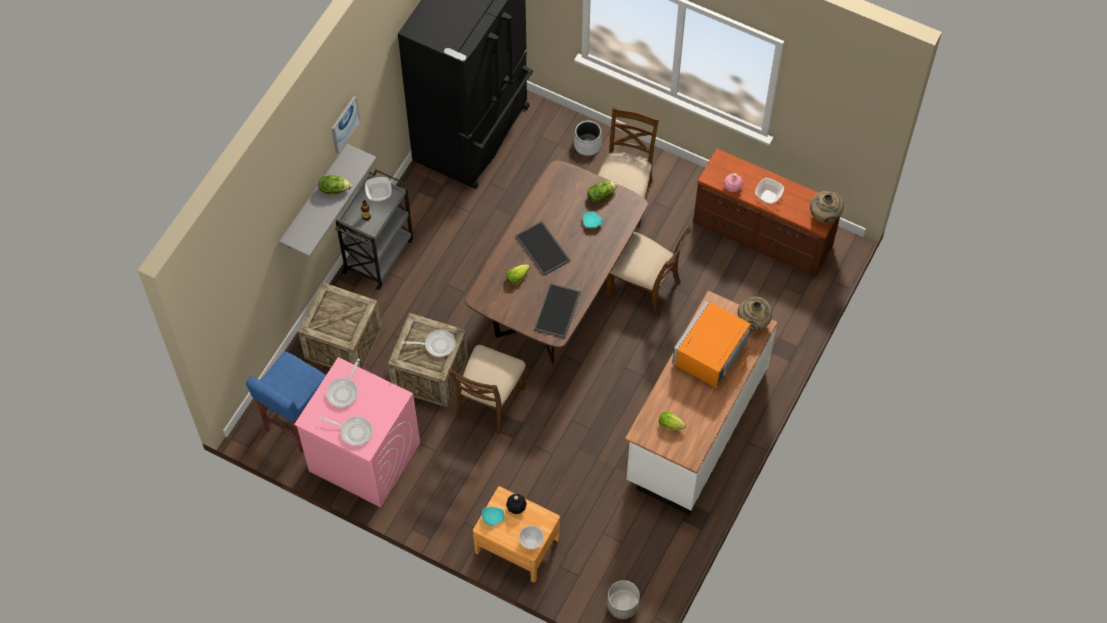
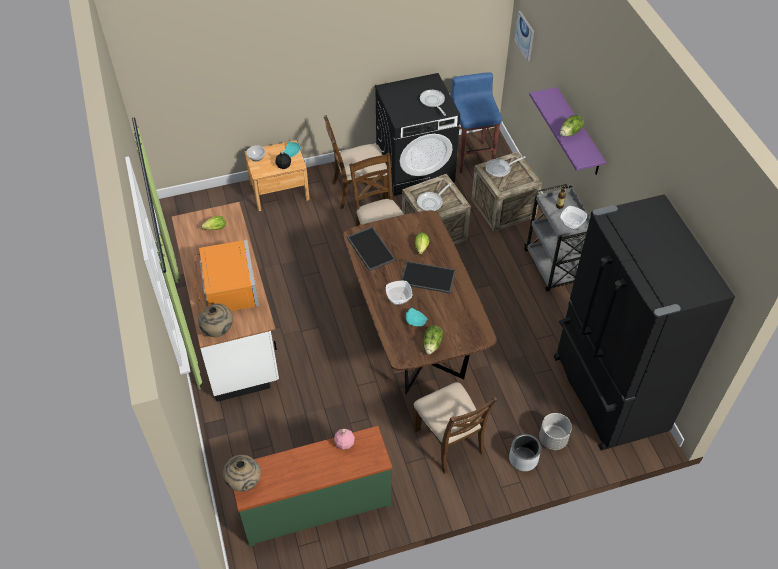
camera: 135 degrees right, 10 degrees down
(314, 199) = (578, 132): grey shelf -> purple shelf
(344, 124) = (612, 140): picture -> picture (525, 35)
(353, 431) = (402, 90): frying pan -> frying pan (500, 169)
(364, 457) = (415, 168): pink washing machine -> black washing machine
(622, 605) = (186, 207): grey planter -> grey planter (552, 439)
(645, 287) = (362, 388): brown chair -> brown chair (358, 191)
(762, 235) = (315, 504): brown dresser -> green dresser
(768, 197) = (307, 460): bowl -> bowl (398, 299)

